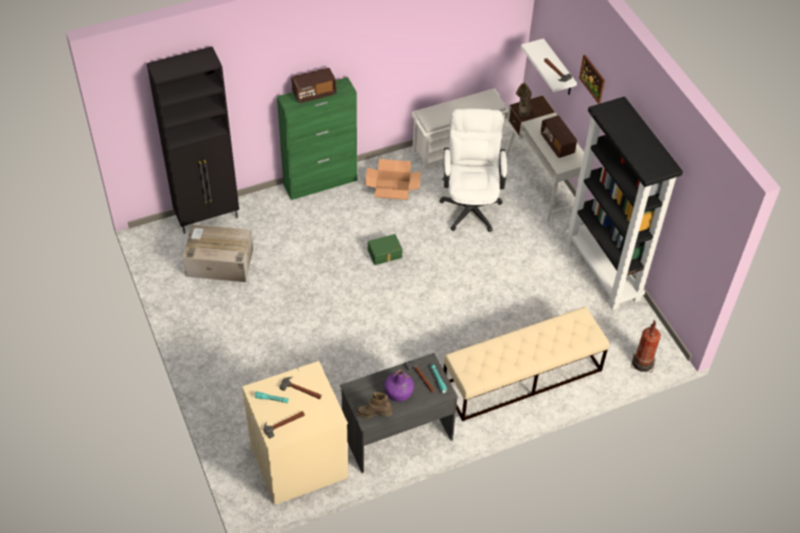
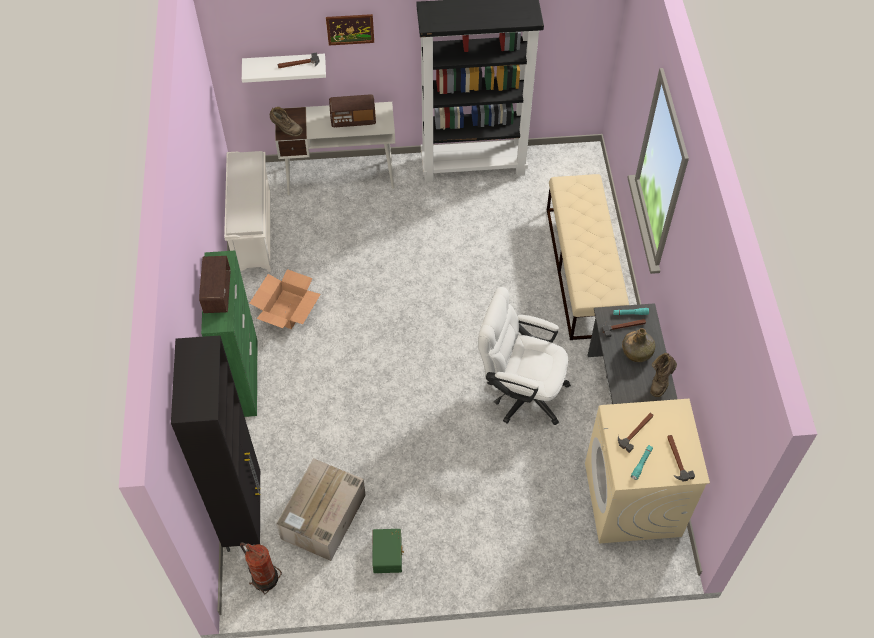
camera: 70 degrees left, 5 degrees up
(385, 254) = (379, 343): green storage box -> green storage box (388, 554)
(399, 392) = (637, 352): purple bottle -> green bottle
(471, 204) = (341, 244): white office chair -> white office chair (520, 391)
(643, 362) = (593, 173): fire extinguisher -> fire extinguisher (264, 577)

